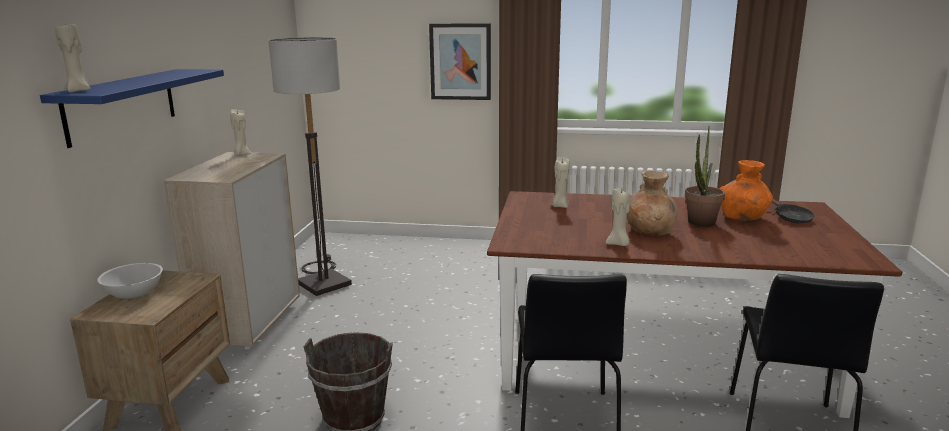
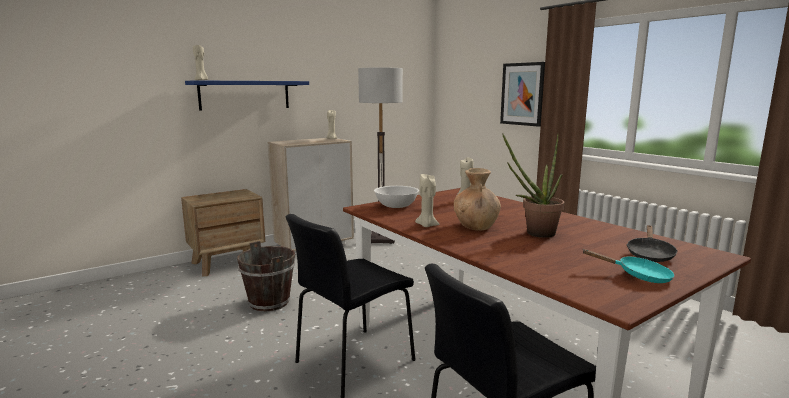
camera: 45 degrees right, 5 degrees down
(133, 293) = (218, 195): white bowl -> white bowl (396, 206)
(743, 217) = (595, 241): orange vase -> none
(827, 237) = (638, 276): none -> turquoise frying pan

